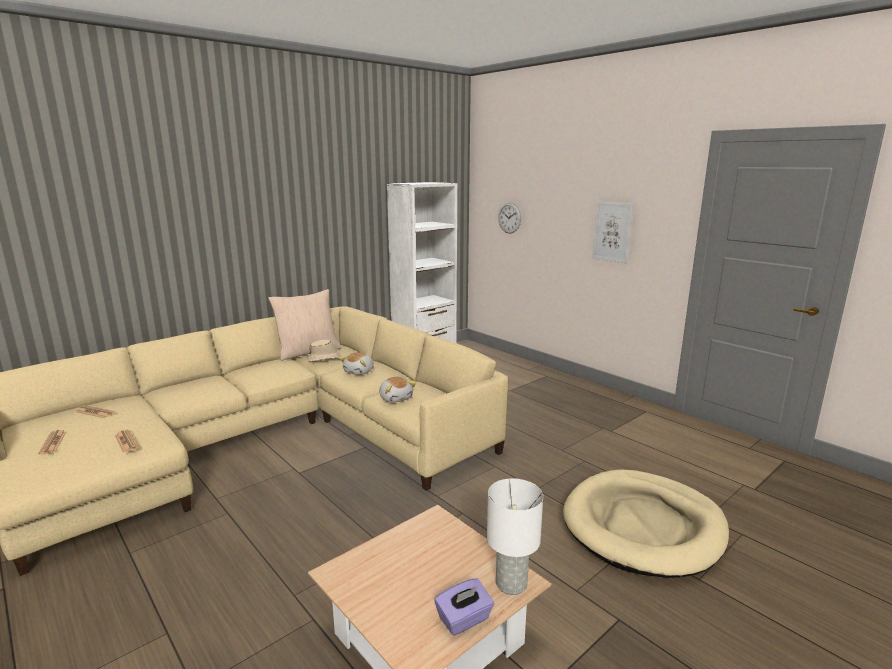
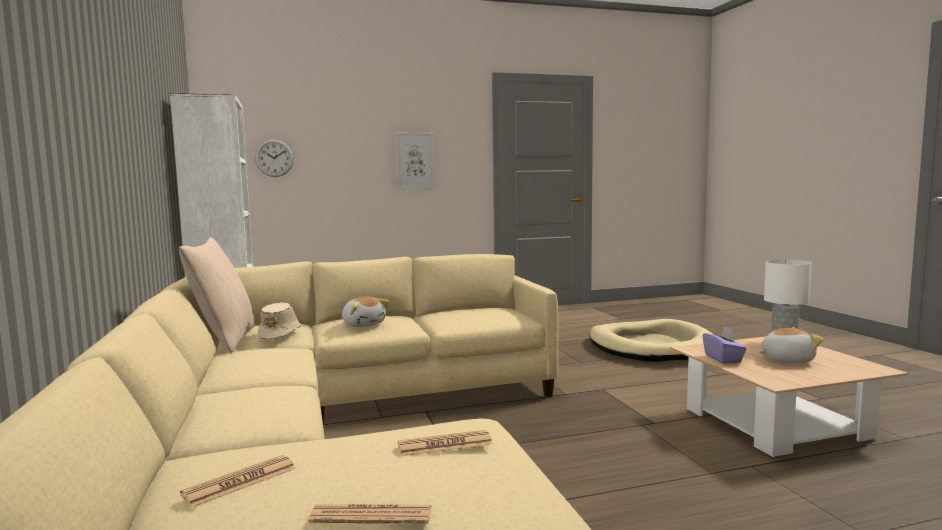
camera: 65 degrees left, 10 degrees down
(396, 398) = (466, 320): plush toy -> plush toy (786, 360)
(464, 620) = (828, 355): purple tissue box -> purple tissue box (723, 359)

